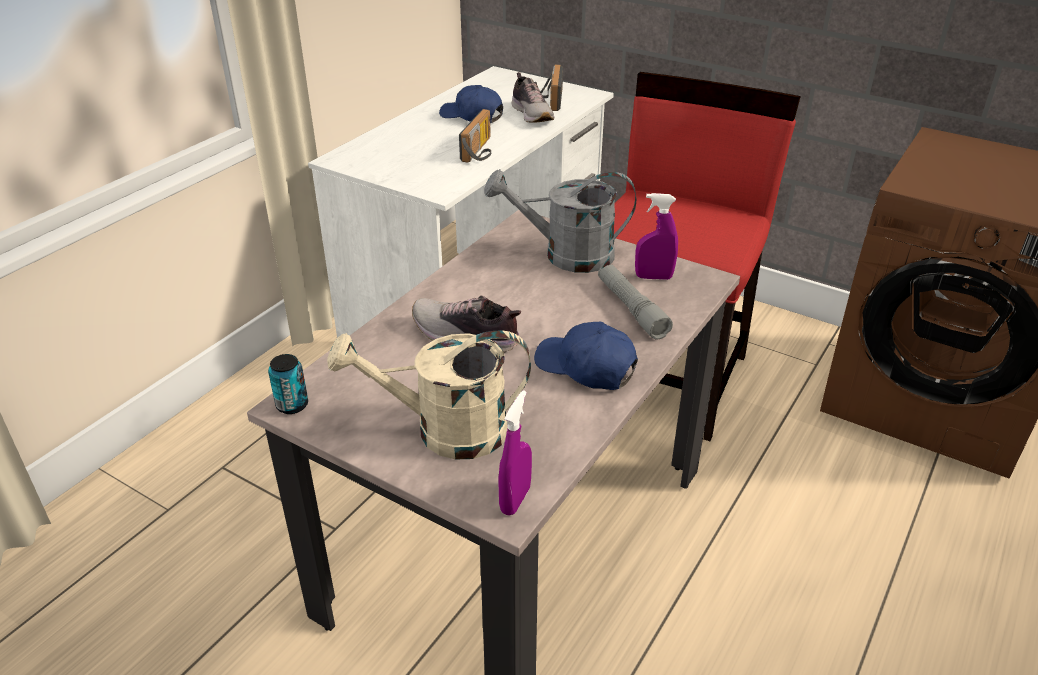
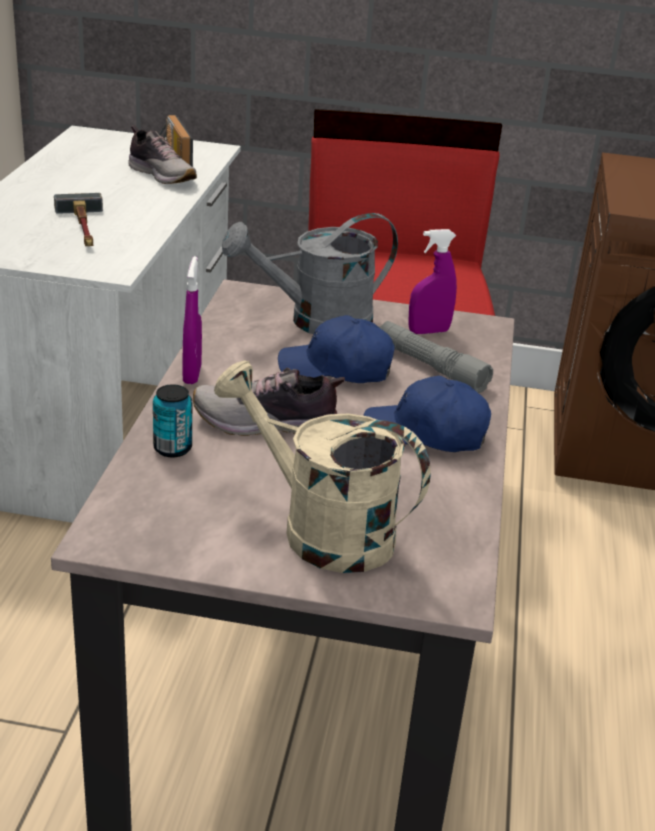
camera: 25 degrees left, 5 degrees down
(292, 405) = (107, 537): can -> can (172, 448)
(442, 154) = (83, 228): none -> hammer
(445, 431) = (320, 529): beige watering can -> beige watering can turned 60 degrees clockwise
(472, 116) = (88, 183): blue cap -> blue cap (336, 369)
(481, 151) = (129, 220): radio -> none
(515, 500) = (453, 583): purple spray bottle -> purple spray bottle (192, 374)

